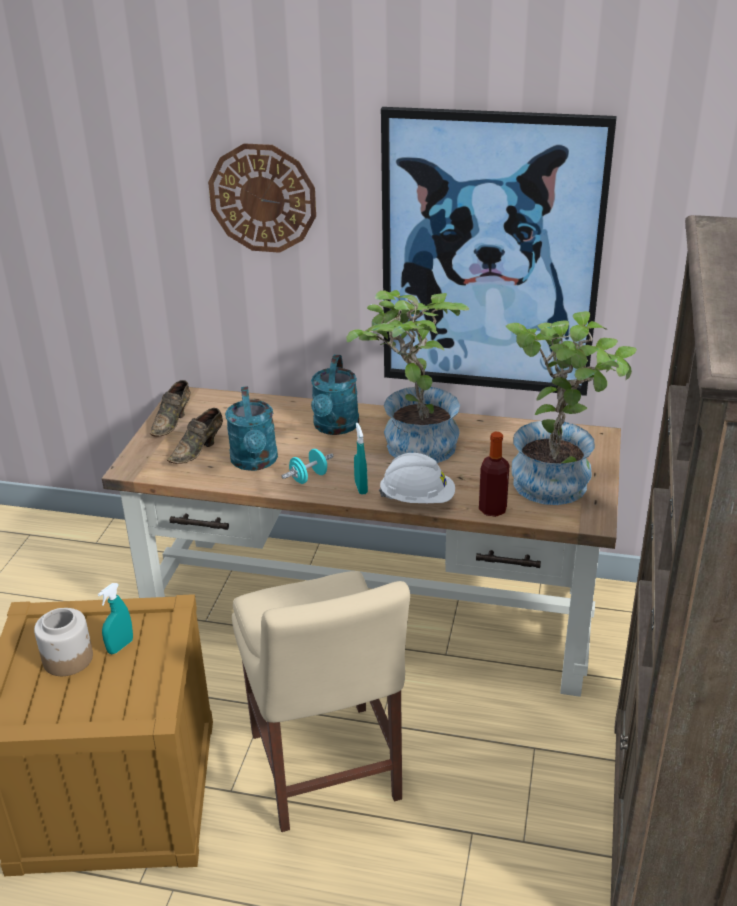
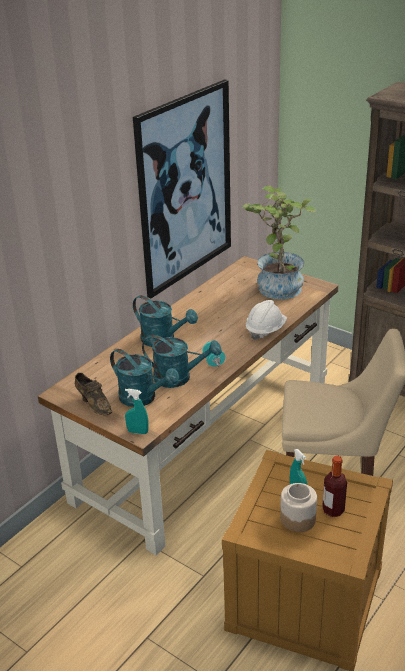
camera: 65 degrees left, 0 degrees up
(199, 450) = (143, 398): brown shoe -> turquoise watering can
(263, 198) = (76, 213): wall clock -> none
(361, 488) = (239, 345): turquoise spray bottle -> turquoise spray bottle (138, 432)
(411, 442) = (204, 318): potted plant -> none
(492, 509) = (291, 310): bottle -> bottle (333, 510)

